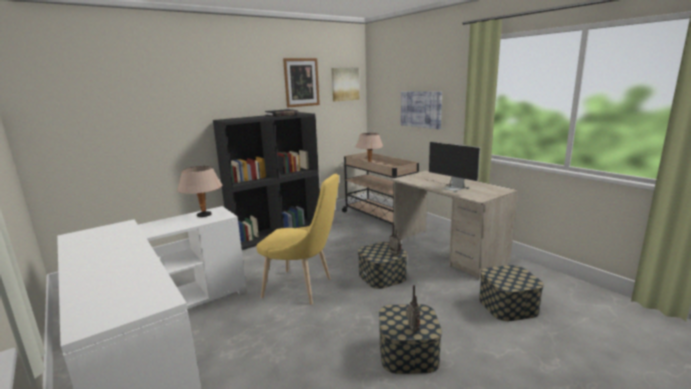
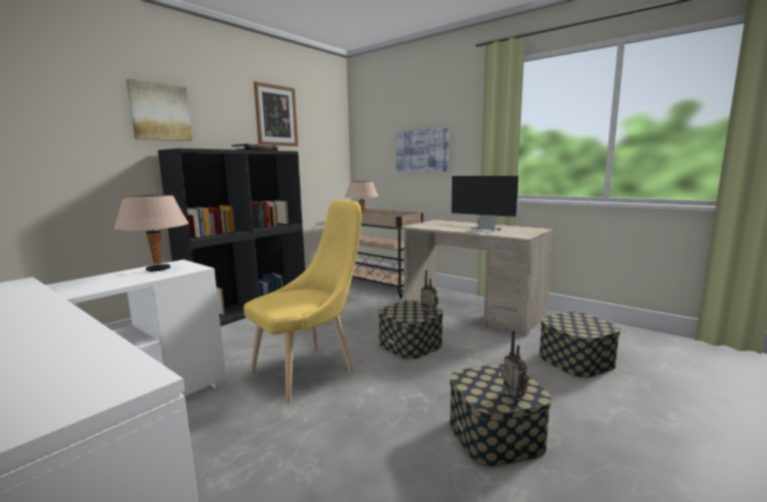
camera: 15 degrees left, 5 degrees down
(302, 288) = (309, 370): yellow chair -> yellow chair turned 45 degrees counterclockwise
(345, 84) = (326, 125): picture -> picture (160, 112)

